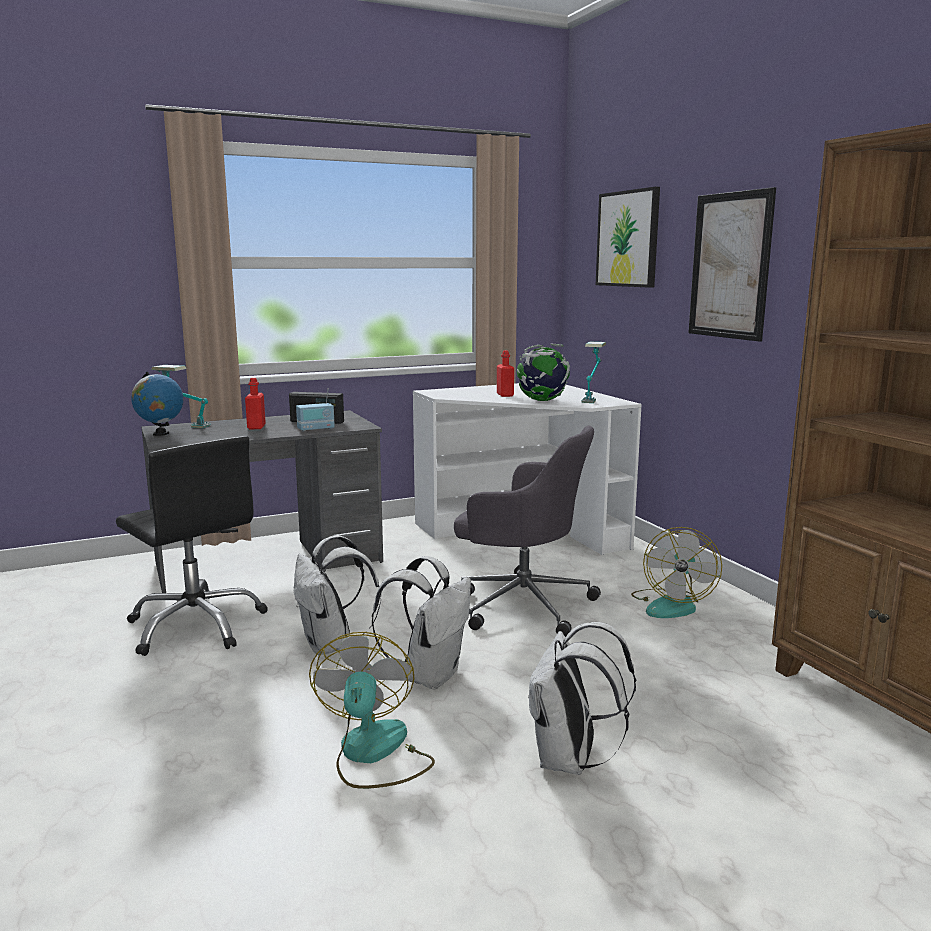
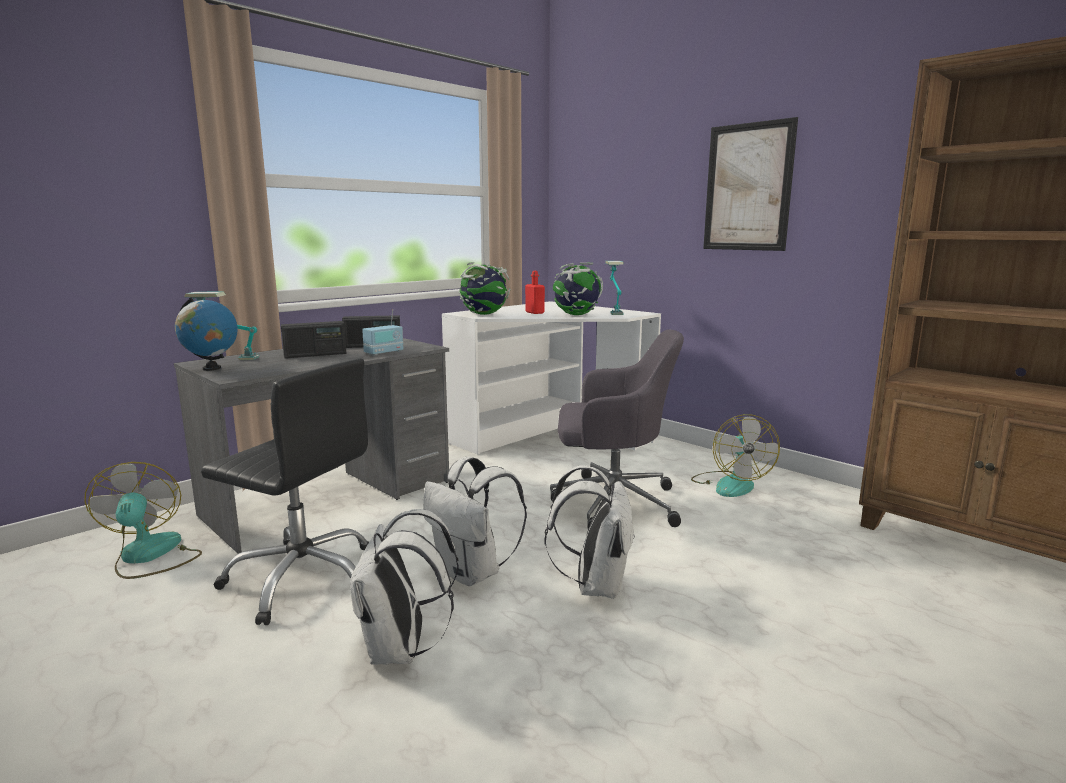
camera: 20 degrees left, 0 degrees up
(256, 427) = (315, 355): red bottle -> radio
(373, 753) = (619, 681): fan -> fan (149, 556)
(450, 394) = (484, 314): none -> globe
(570, 760) = (797, 642): white backpack -> white backpack (401, 650)
(628, 239) = (629, 169): picture -> none

